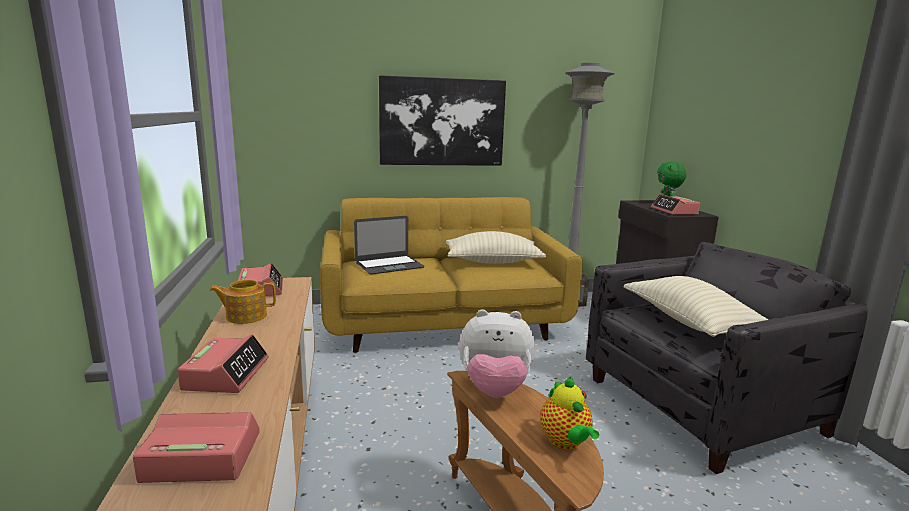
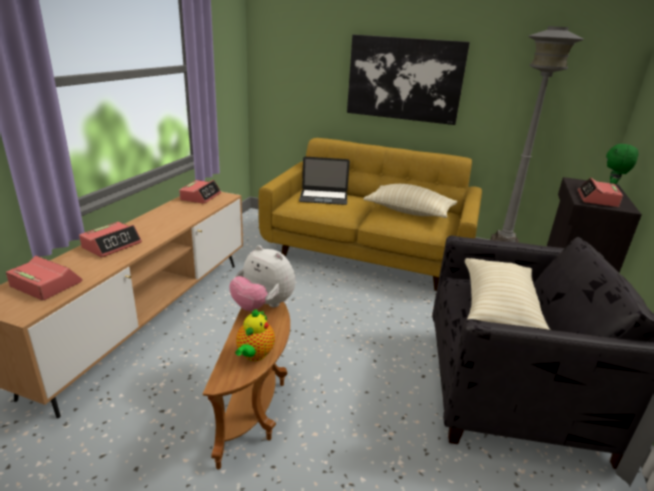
camera: 30 degrees right, 10 degrees up
(245, 316) = (167, 213): teapot -> none

